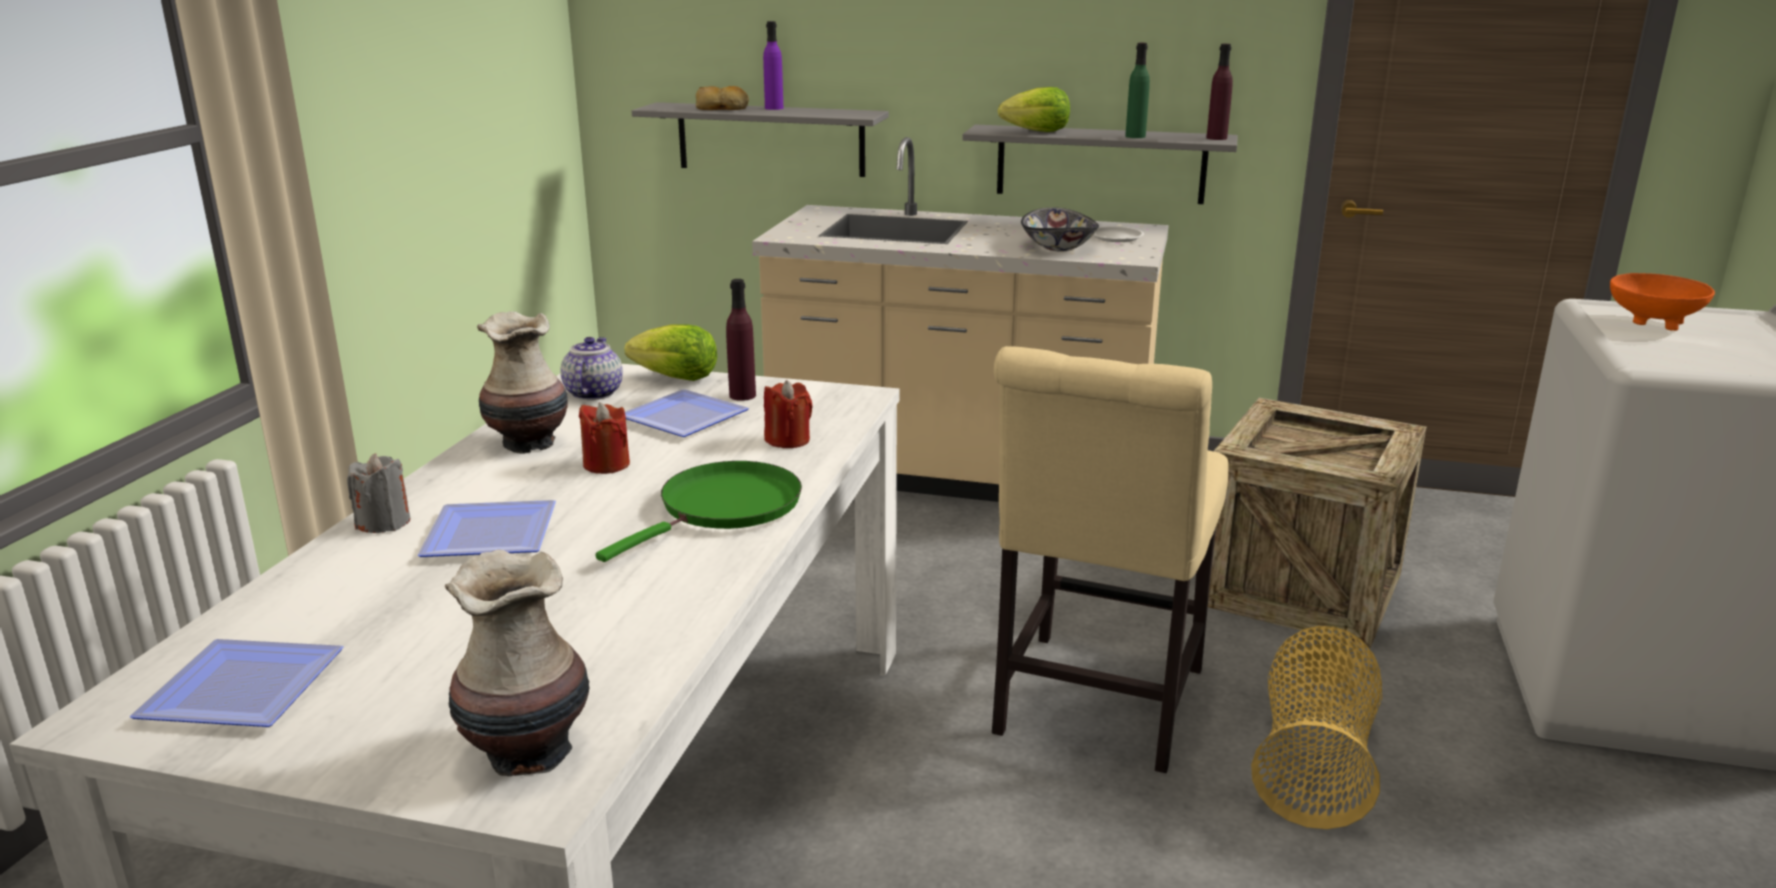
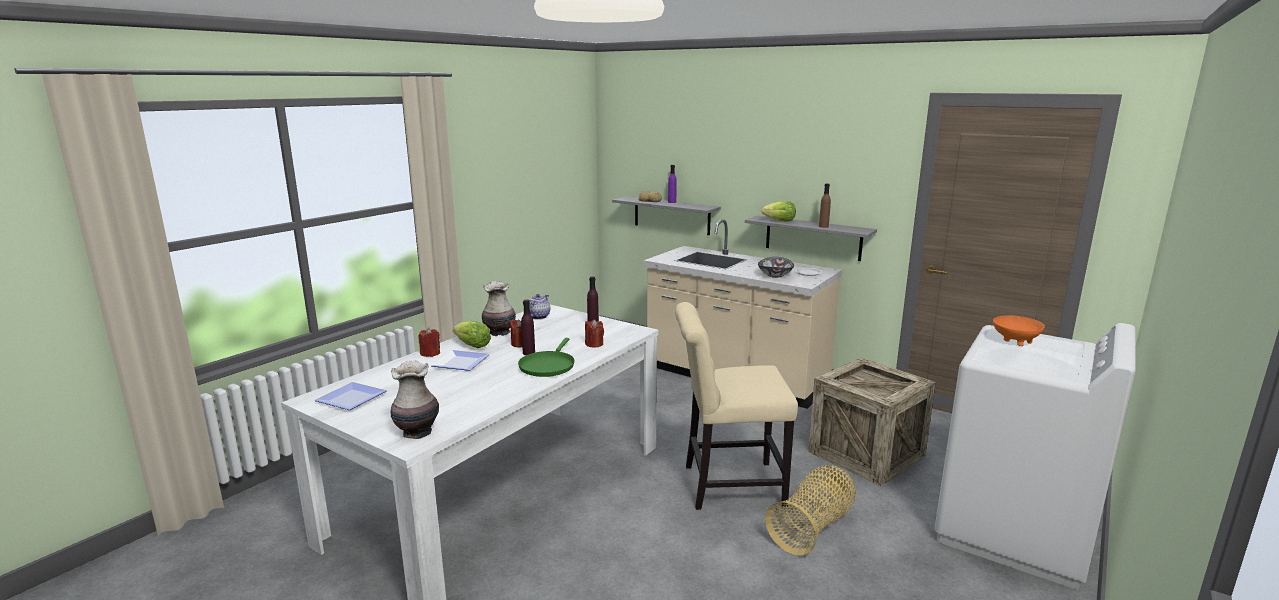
camera: 20 degrees right, 5 degrees down
(384, 523) = (430, 353): grey candle -> red candle
(677, 378) = (574, 315): lettuce -> lettuce (472, 346)
(684, 417) = (563, 330): plate -> none
(724, 508) = (547, 366): green frying pan -> green frying pan turned 135 degrees clockwise
(1095, 708) = (727, 485): beige chair -> beige chair turned 45 degrees clockwise
(1135, 136) = (823, 226): green bottle -> brown bottle
(1216, 138) = (862, 230): purple bottle -> purple bottle (529, 353)

